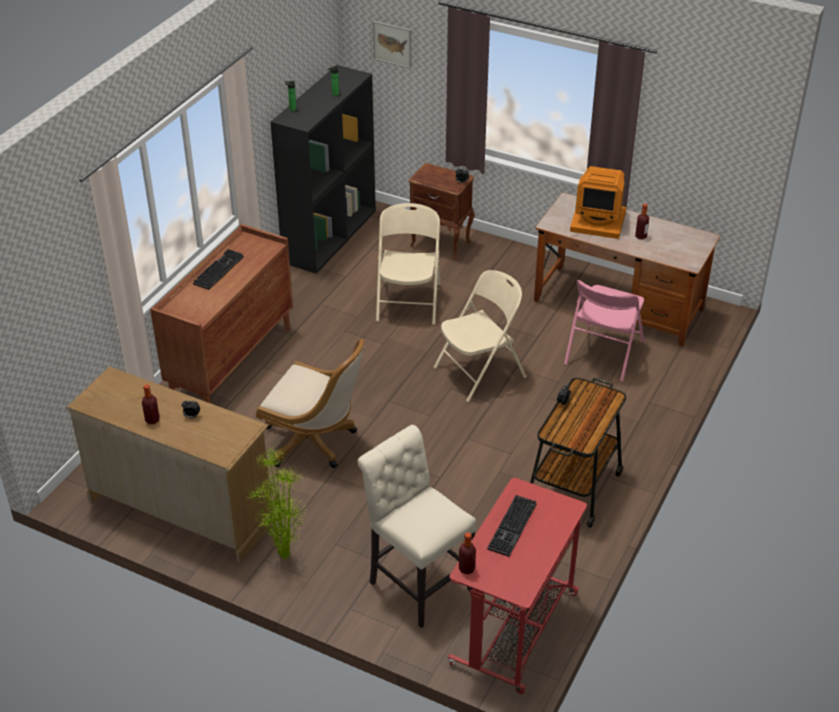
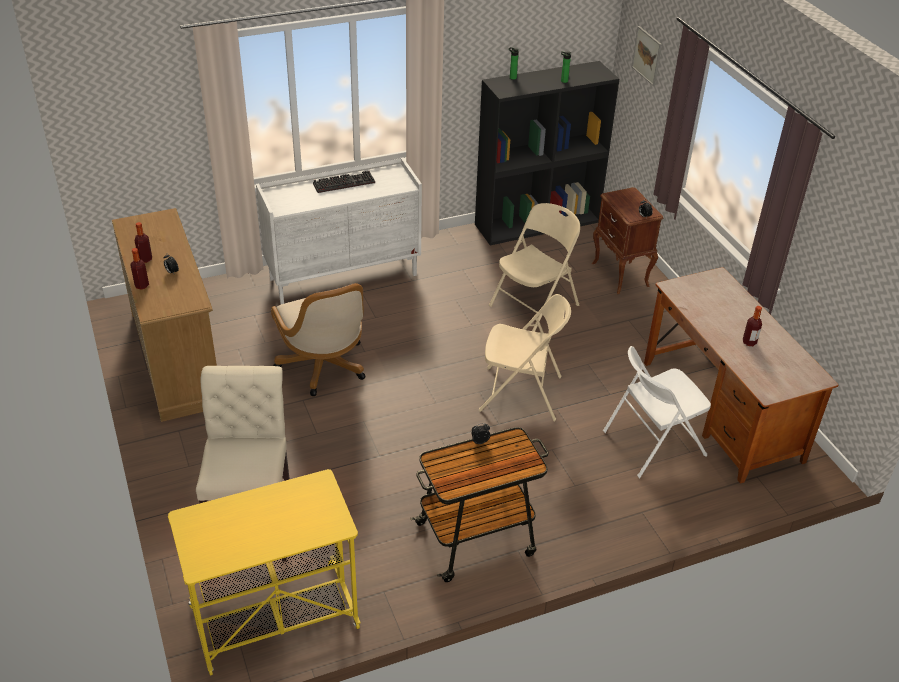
camera: 40 degrees right, 0 degrees up
(232, 363) = (344, 277): brown cabinet -> white cabinet
(283, 557) = (193, 438): potted plant -> none
(466, 569) = (189, 516): bottle -> bottle (142, 285)
(513, 528) = (270, 510): keyboard -> none
(514, 629) = (274, 618): red desk -> yellow desk
(598, 220) = (724, 307): monitor -> none
(604, 353) = (653, 443): pink chair -> white chair

